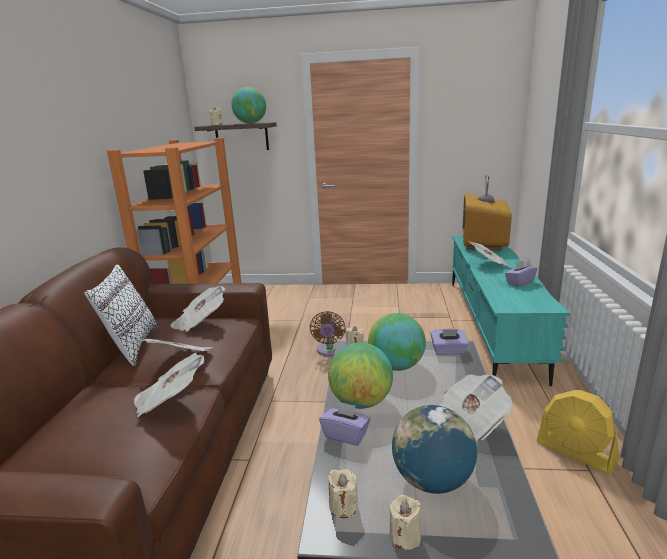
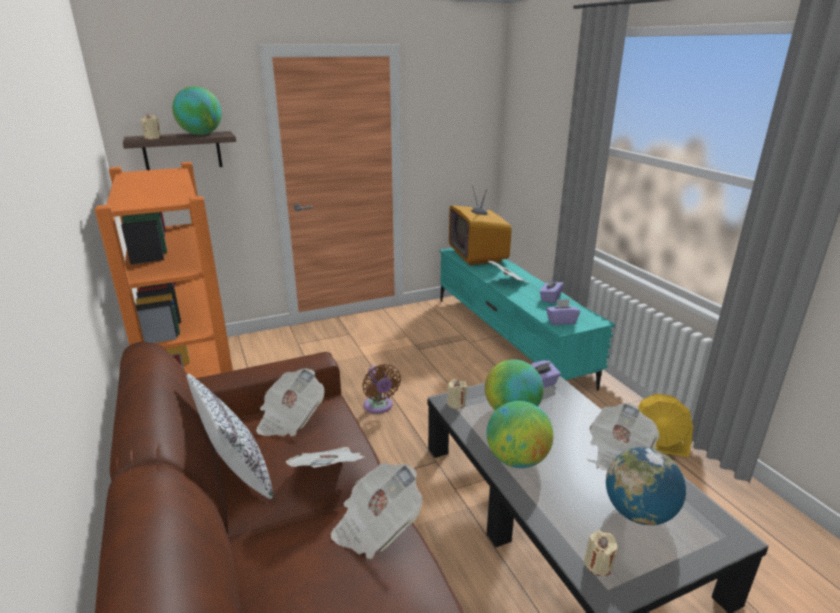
camera: 30 degrees left, 5 degrees up
(346, 435) = (536, 497): purple tissue box -> purple tissue box (561, 321)
(405, 536) = (663, 569): beige candle -> none

